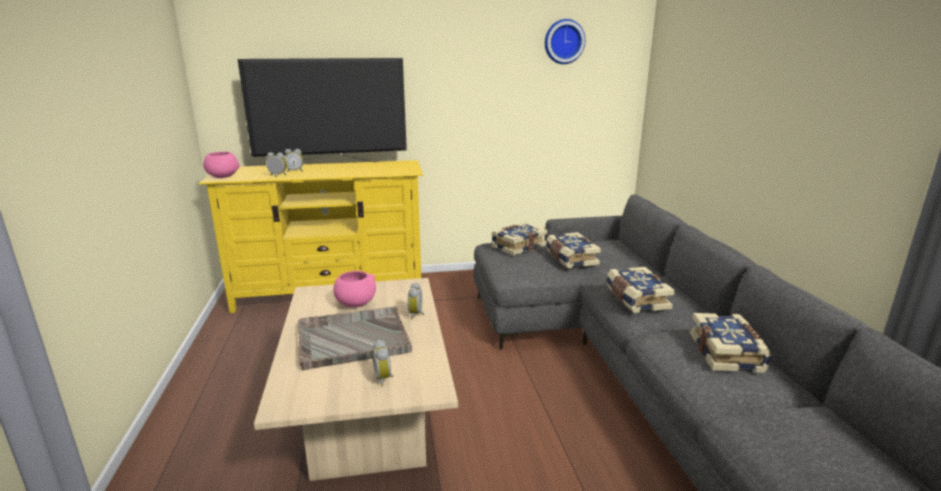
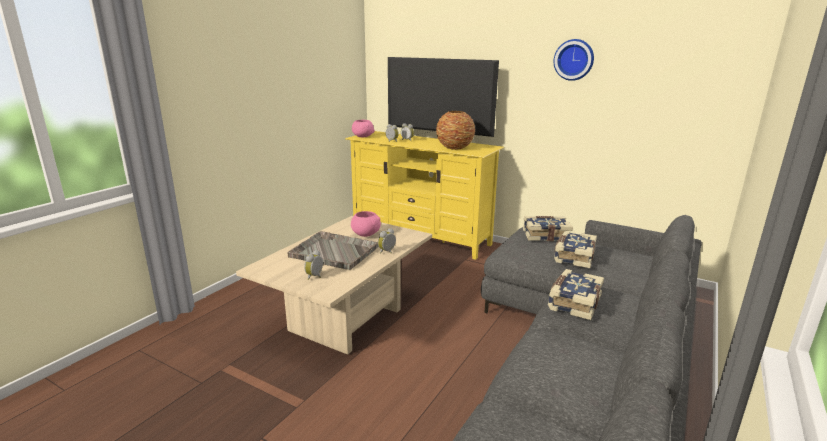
camera: 40 degrees right, 0 degrees up
(371, 170) = (454, 148): none -> vase
(563, 41) = (659, 50): wall clock -> wall clock (574, 59)
(727, 353) = (579, 368): book -> none

